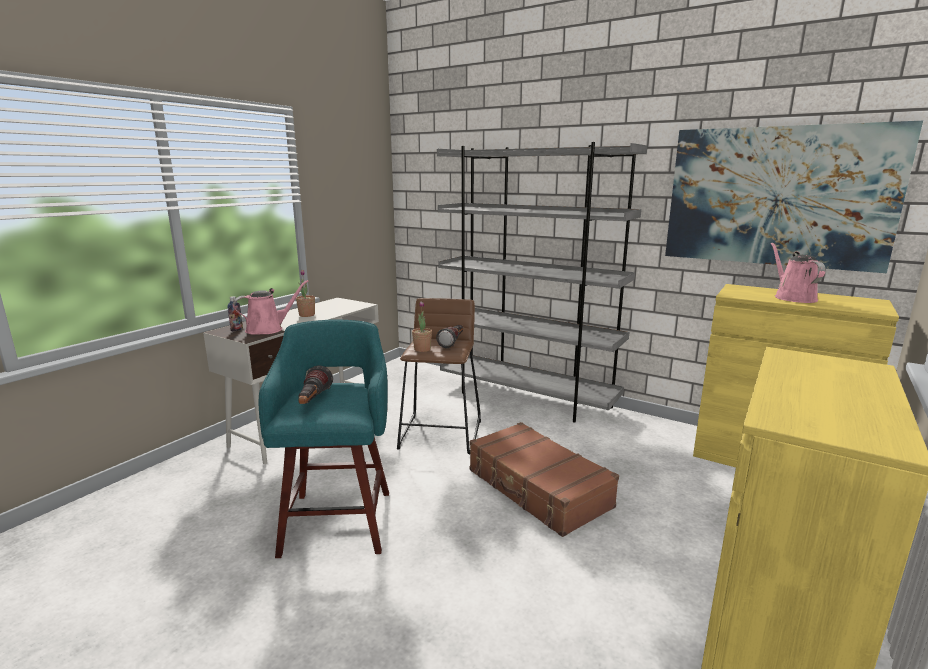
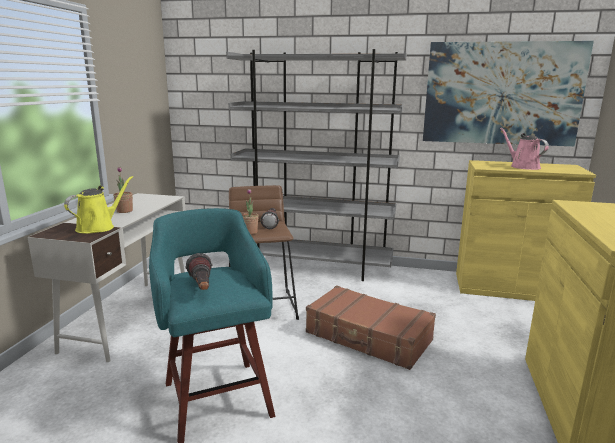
camera: 20 degrees left, 0 degrees up
(236, 329) = (64, 231): bottle -> none
(268, 329) = (98, 227): pink watering can -> yellow watering can

